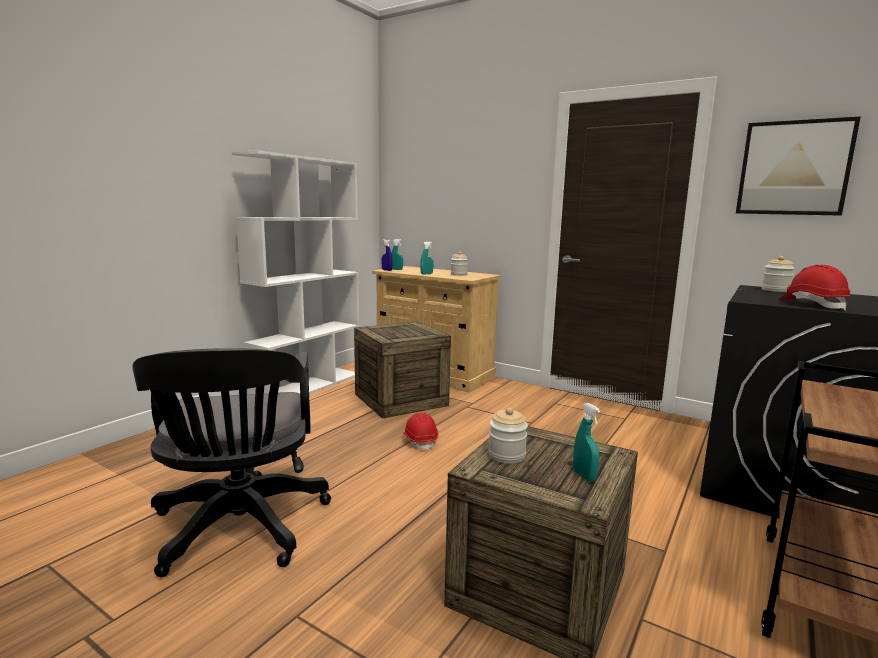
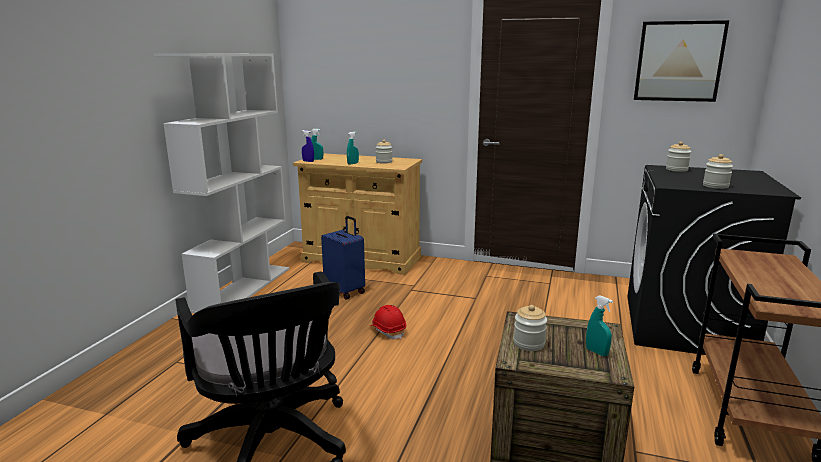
camera: 15 degrees left, 5 degrees up
(400, 400) = (345, 291): crate -> blue suitcase
(812, 305) = (715, 186): red hard hat -> jar

